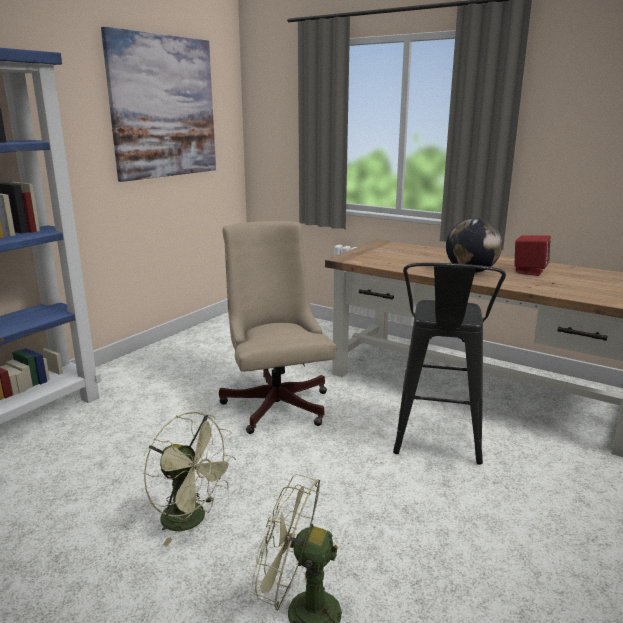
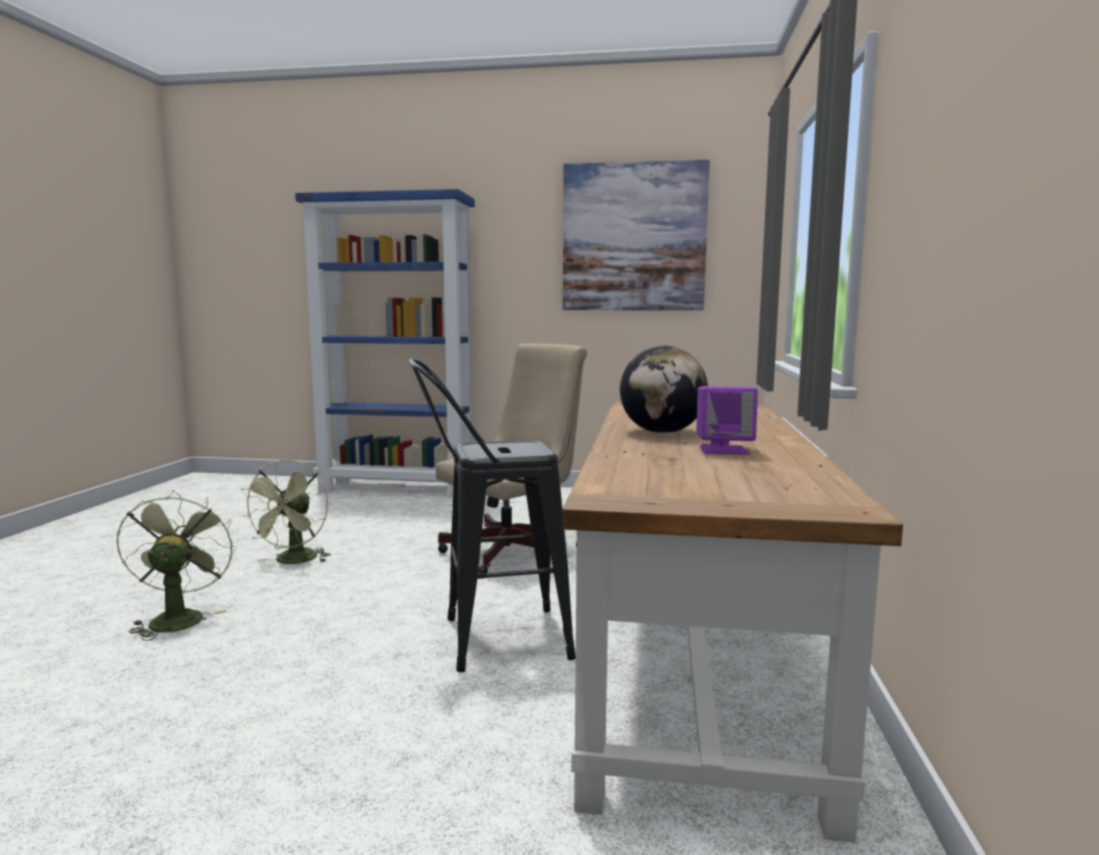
camera: 65 degrees right, 10 degrees down
(529, 271) = (724, 449): red speaker -> purple speaker

